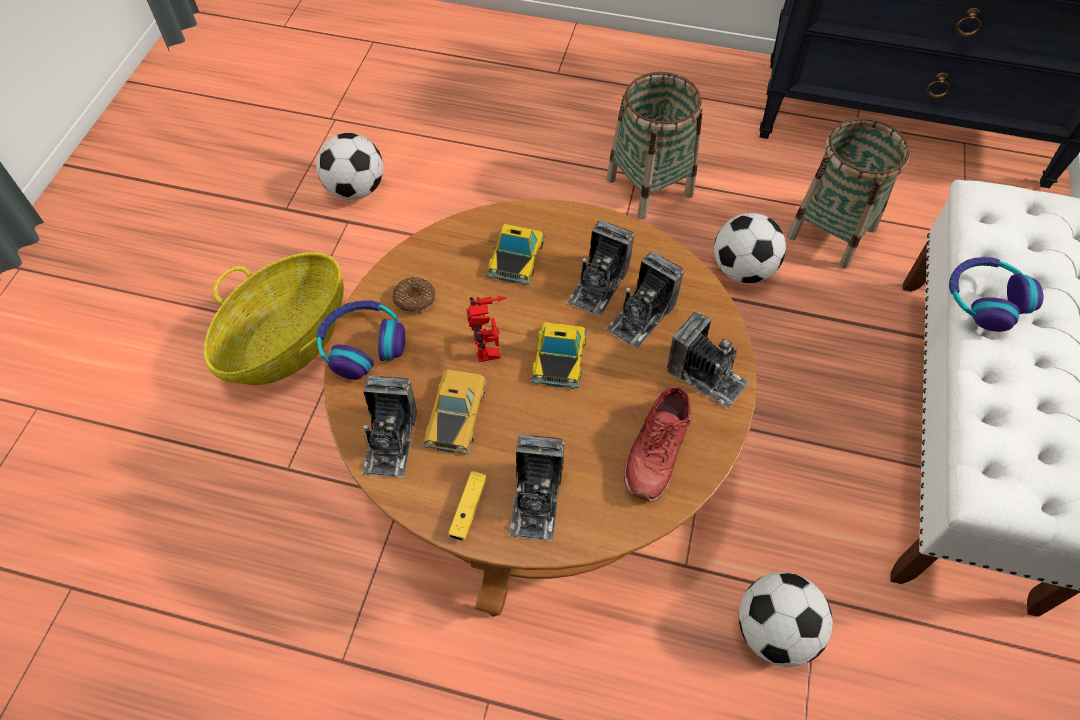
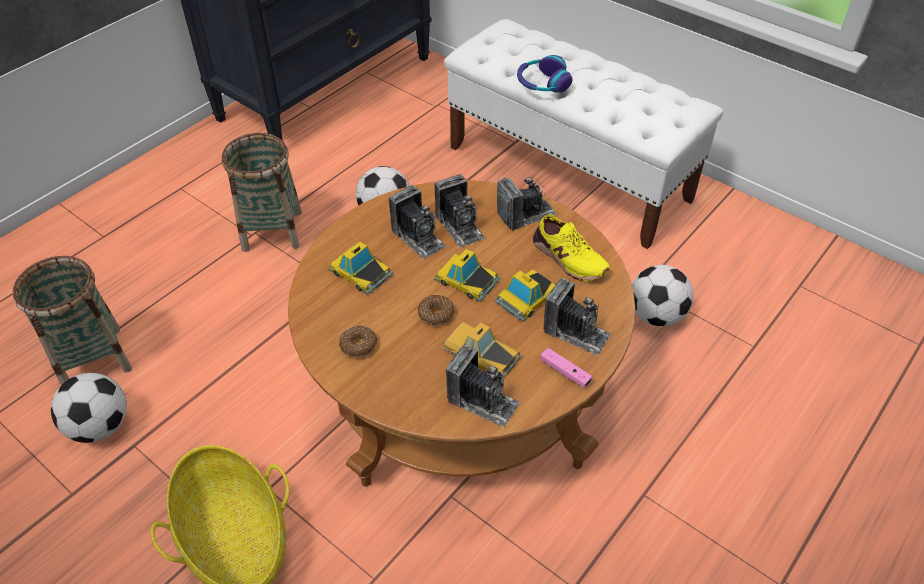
camera: 65 degrees left, 10 degrees down
(362, 345) = (381, 393): headphones -> none
(468, 509) = (565, 372): yellow game controller -> pink game controller
(492, 348) = (436, 314): toy robot -> donut
(564, 428) = (527, 297): none -> toy car
(656, 449) = (568, 258): red shoe -> yellow shoe
(831, 233) = (388, 159): basket -> basket (93, 359)

